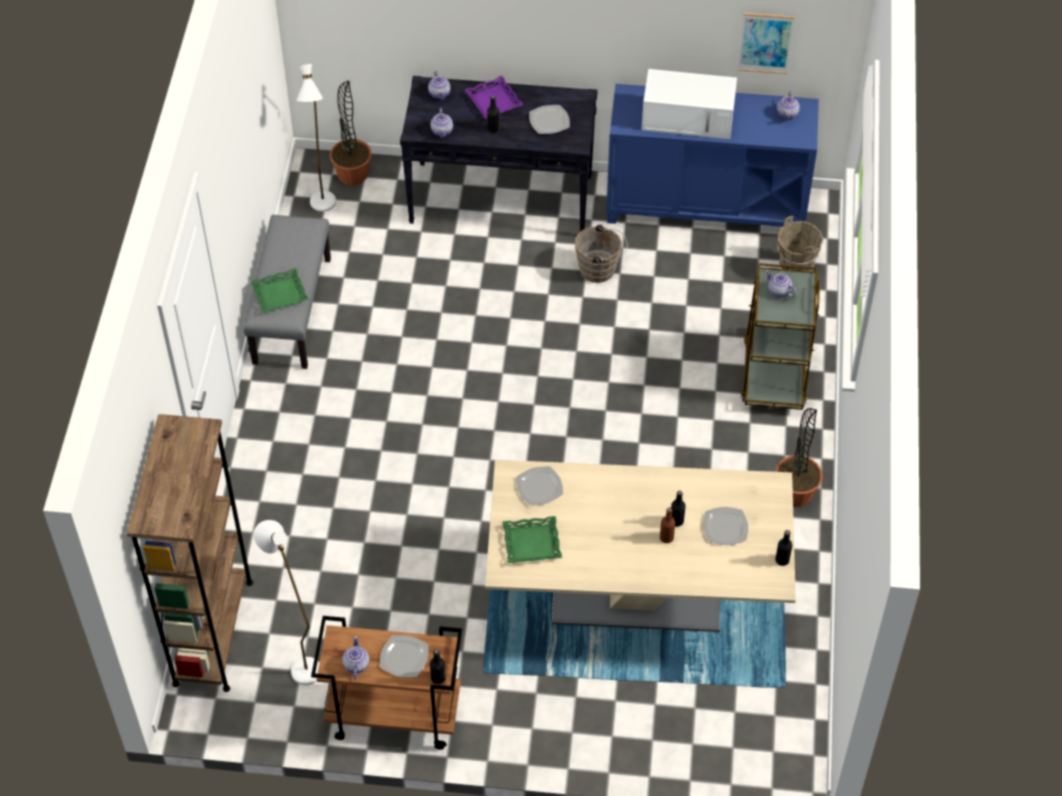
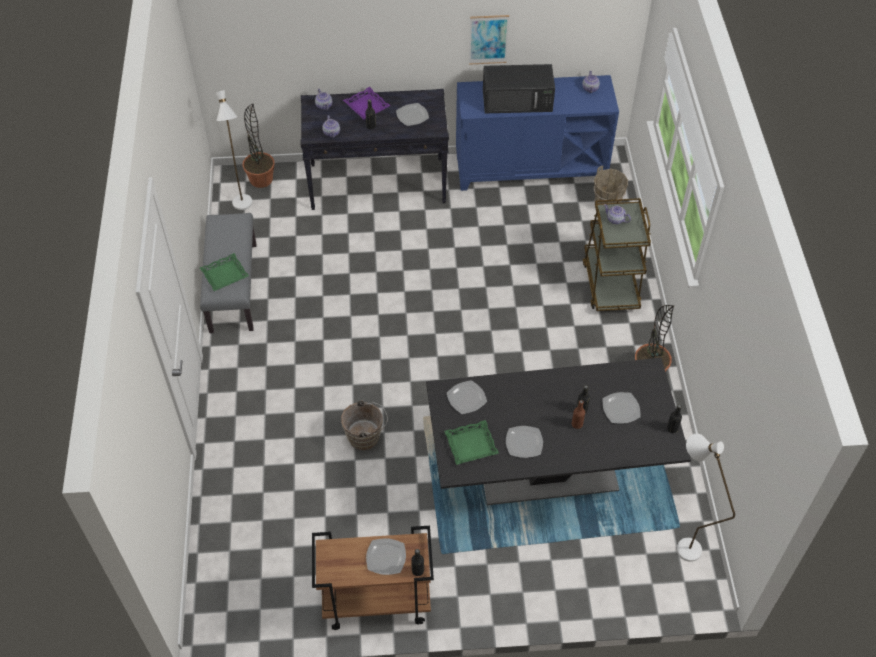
camera: 10 degrees left, 0 degrees up
(213, 632) = (215, 555): brown bookcase -> none
(300, 663) = (291, 569): white floor lamp -> white floor lamp (681, 543)
(356, 665) = (347, 570): teapot -> none
(597, 550) = (524, 443): none -> plate
(600, 270) = (463, 225): brown bucket -> brown bucket (366, 437)
(636, 594) = (547, 470): beige dining table -> black dining table
(689, 118) = (518, 100): white microwave -> black microwave
(765, 43) = (570, 34): picture -> picture (488, 39)

